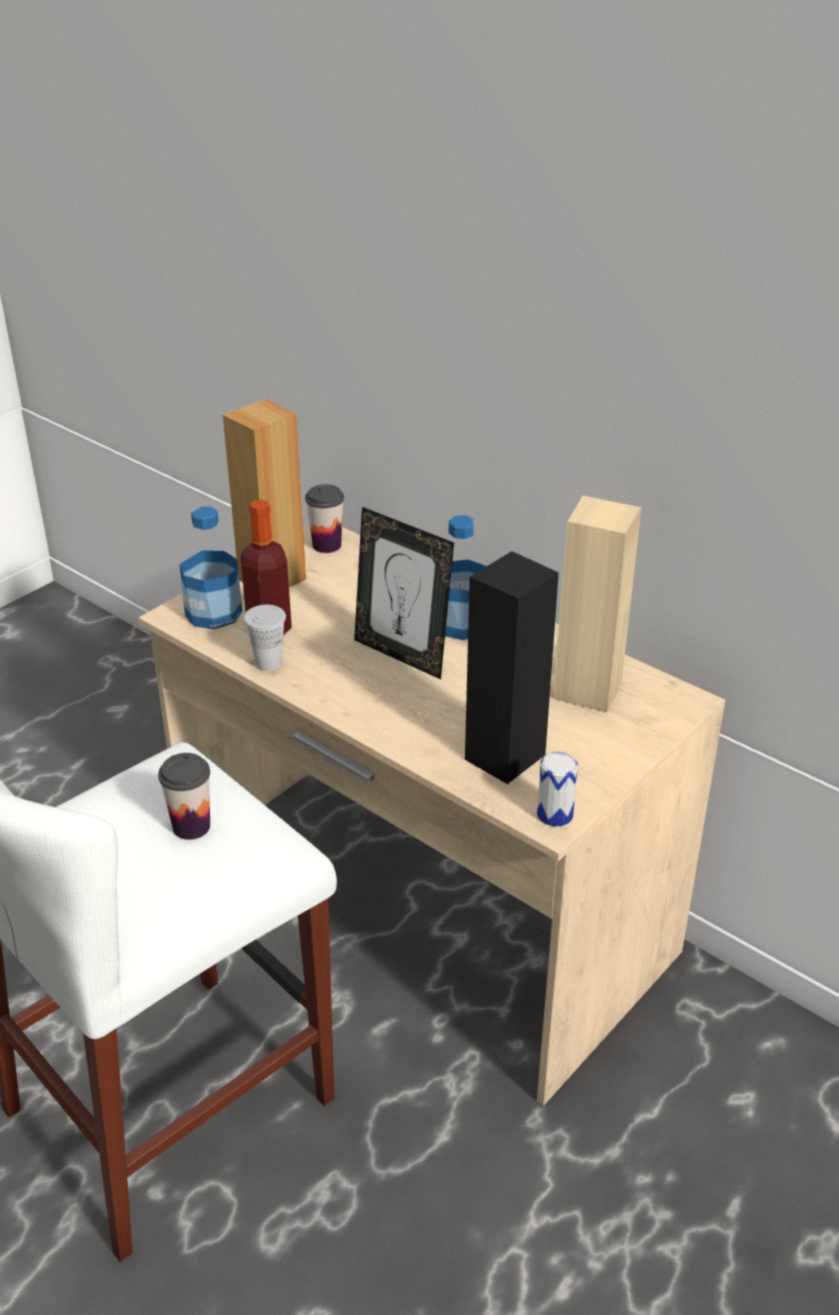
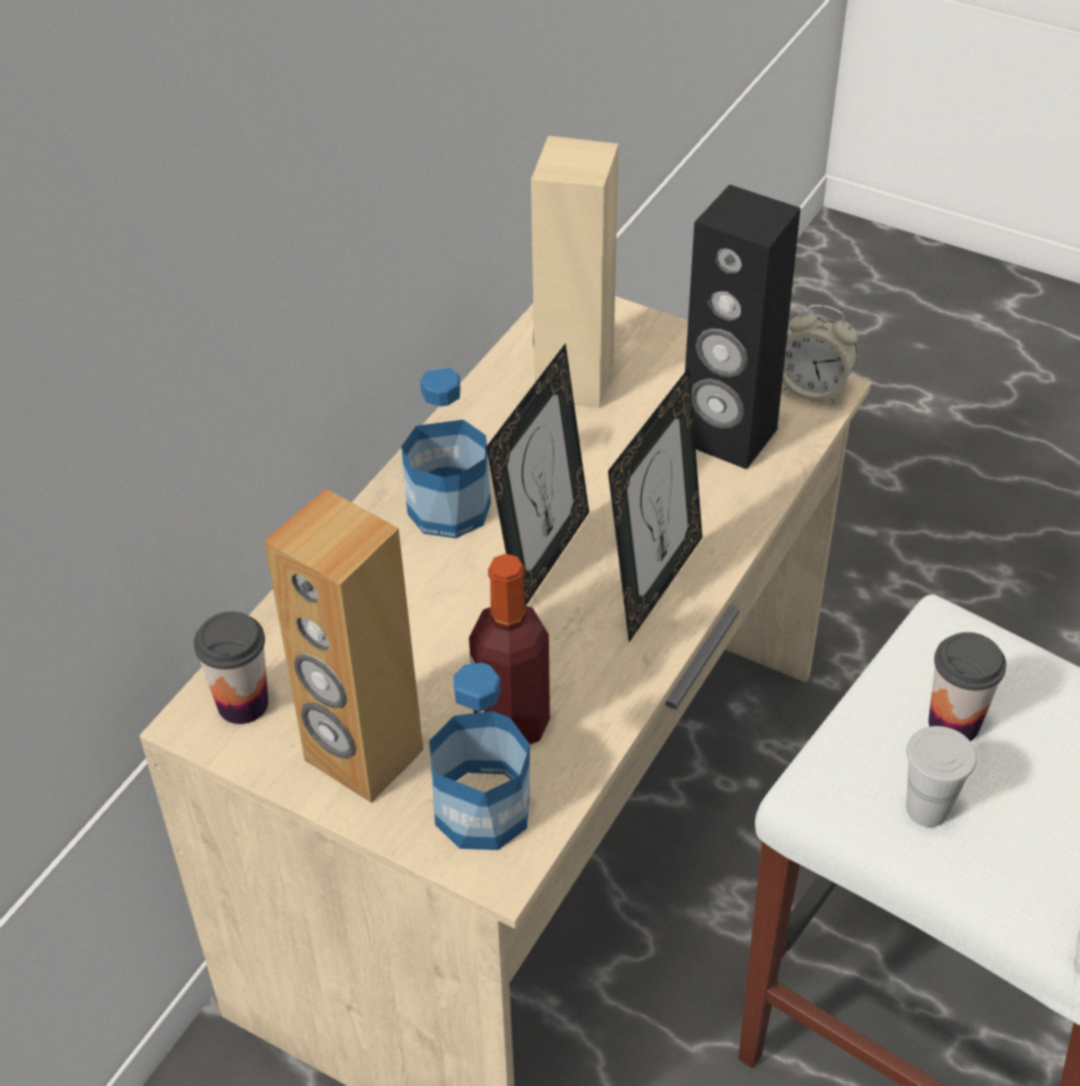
camera: 100 degrees left, 10 degrees up
(268, 663) = (603, 704): white cup -> white cup (927, 809)
(362, 697) = (654, 583): none -> picture frame
(555, 814) = (812, 388): can -> alarm clock

